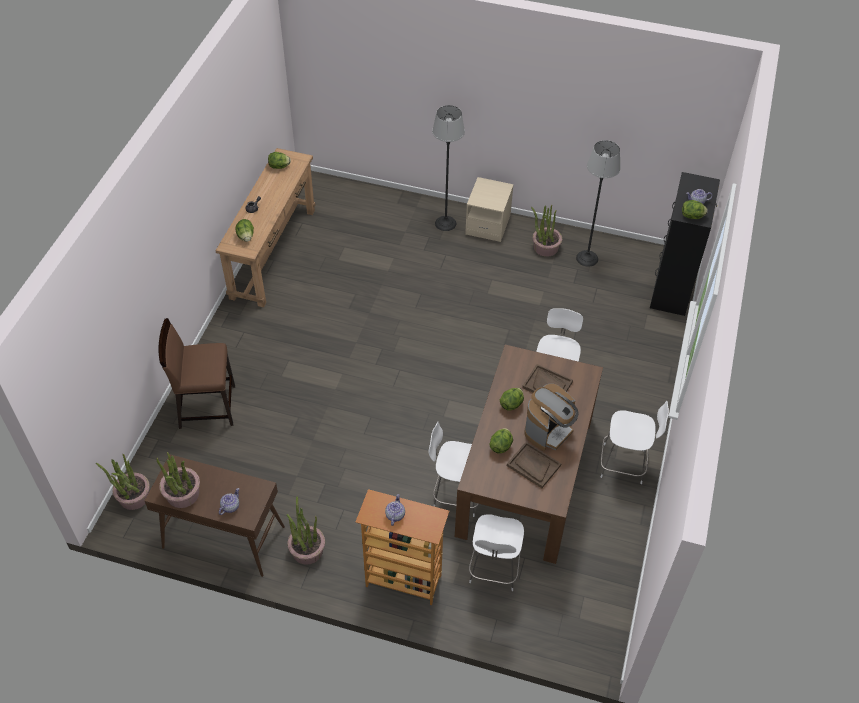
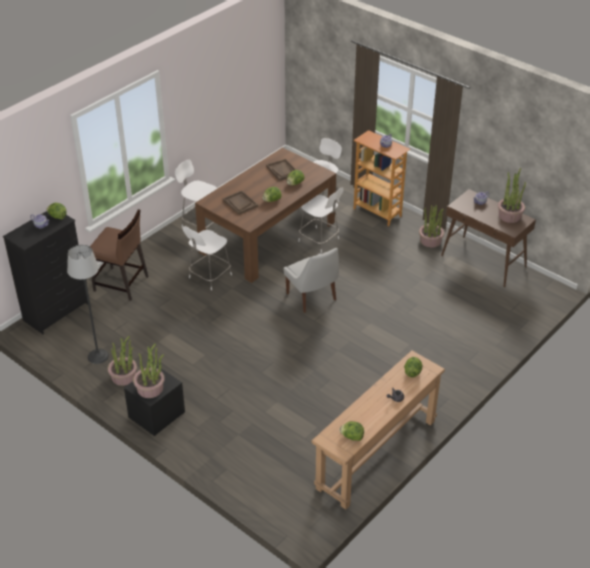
camera: 155 degrees left, 10 degrees down
(133, 497) = (542, 300): potted plant -> potted plant (150, 388)
(206, 406) = (476, 340): brown chair -> brown chair (121, 284)
(417, 399) = (312, 298): none -> white chair
(445, 223) = (194, 430): floor lamp -> none
(488, 225) = (156, 415): beige nightstand -> black nightstand
(549, 431) = (259, 182): coffee machine -> none

